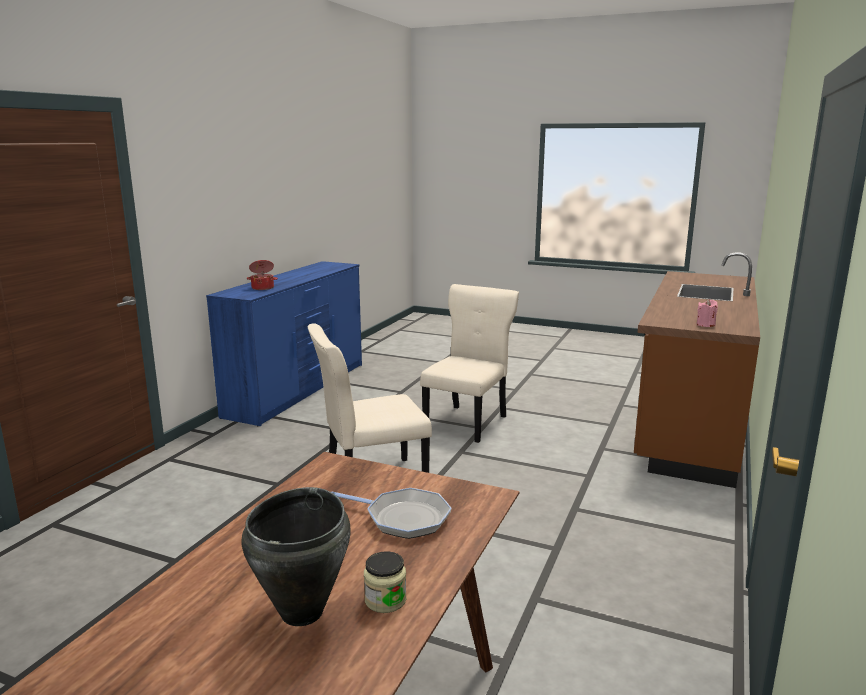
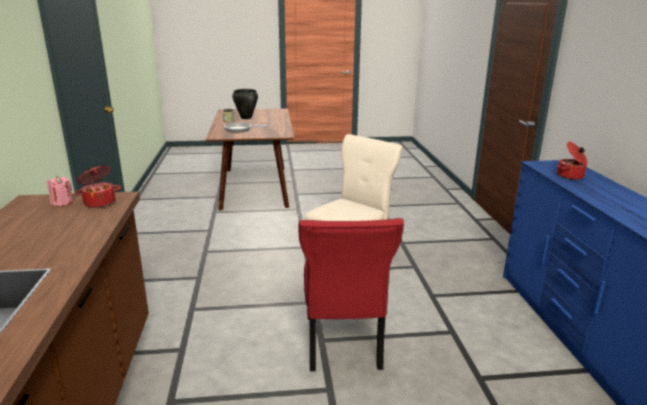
camera: 150 degrees right, 5 degrees up
(468, 422) = (342, 344): beige chair -> red chair
(670, 321) = (100, 202): none -> cooking pot

